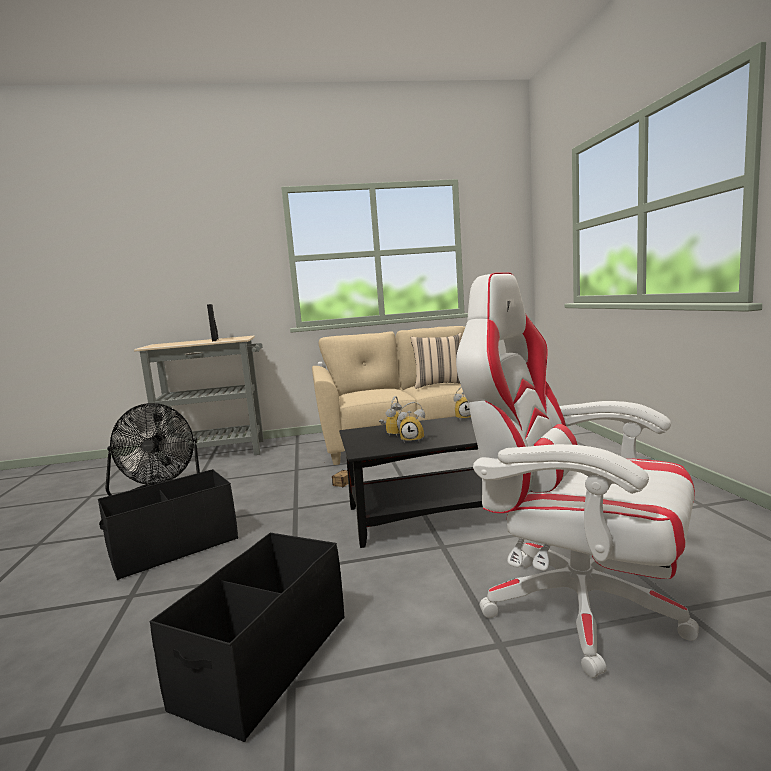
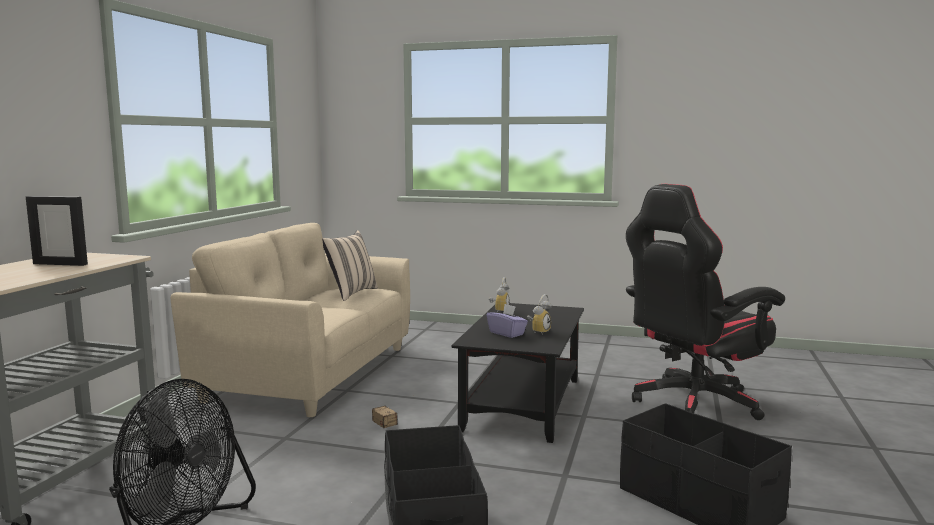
camera: 65 degrees left, 0 degrees up
(392, 434) = (507, 333): alarm clock -> purple tissue box
(581, 606) = (695, 403): white office chair -> black office chair

